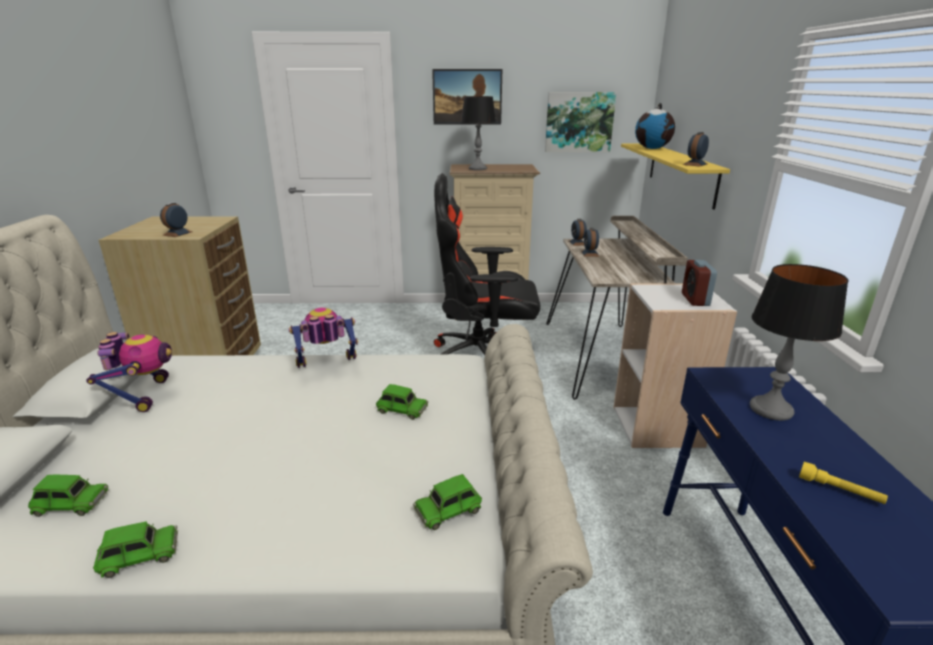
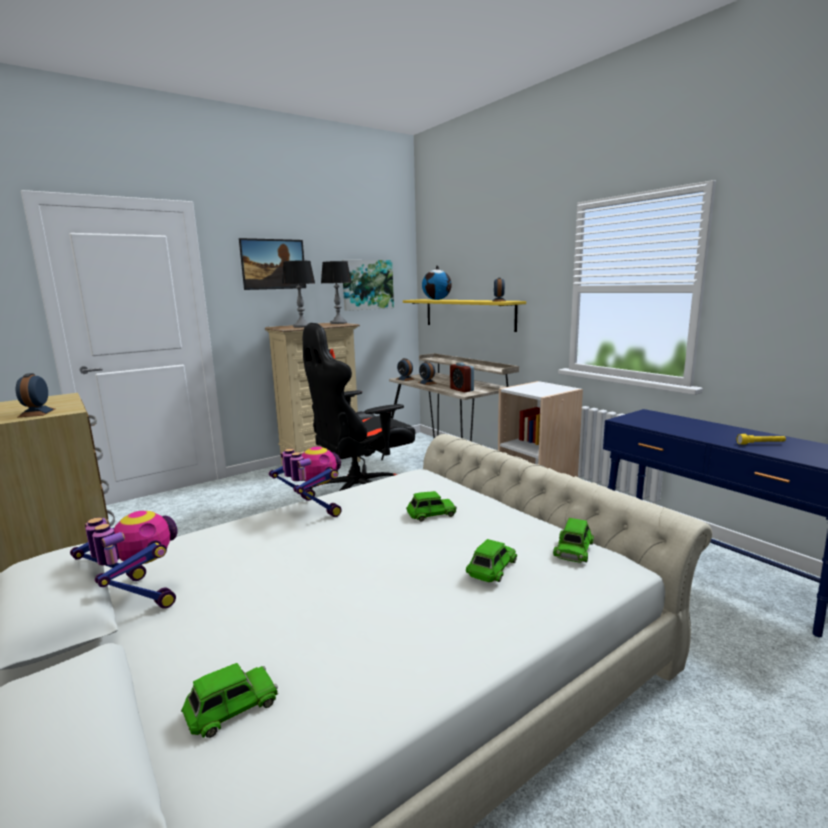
camera: 35 degrees left, 10 degrees down
(139, 555) = (397, 694): green toy car -> green toy car (491, 568)
(327, 366) = (312, 509): toy robot -> toy robot turned 105 degrees clockwise
(695, 300) = (551, 388): alarm clock -> alarm clock (461, 390)
(770, 409) = (676, 425): table lamp -> table lamp (338, 323)

